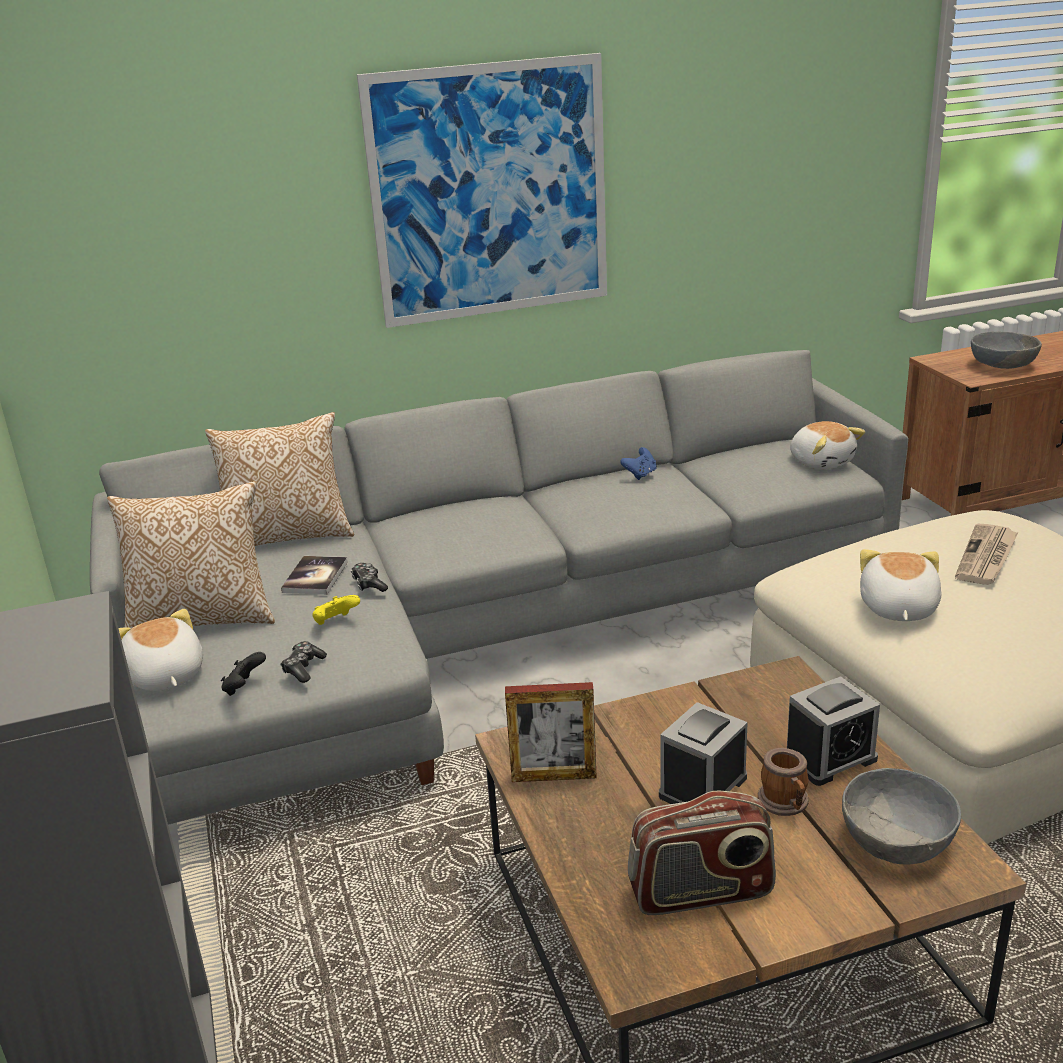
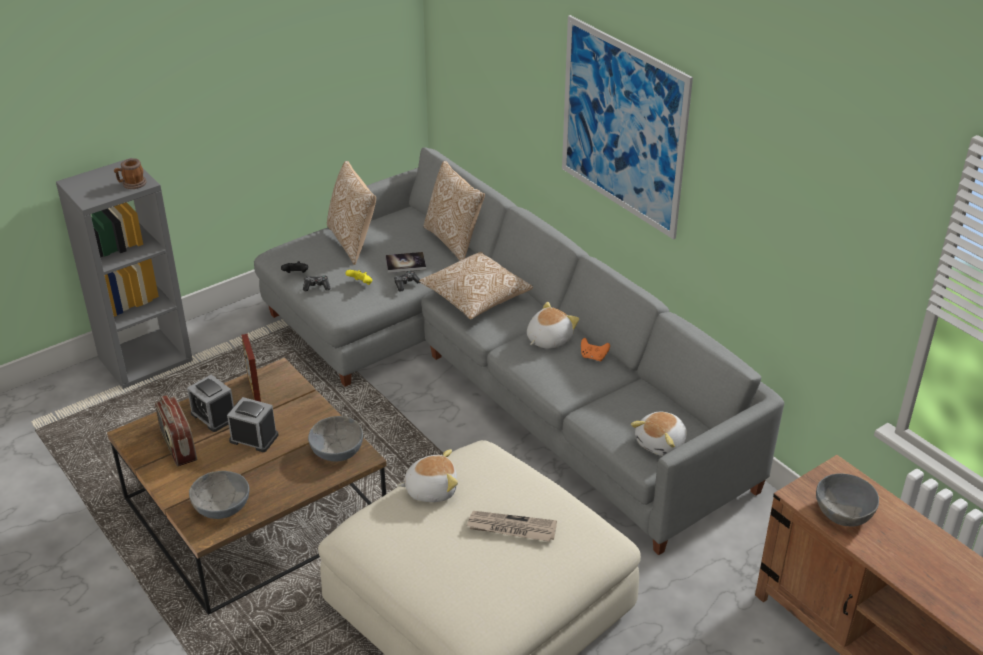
camera: 70 degrees right, 10 degrees up
(165, 676) = (300, 249): plush toy -> plush toy (548, 339)
(451, 535) = (475, 298): none -> pillow
(640, 474) = (593, 357): blue game controller -> orange game controller
(764, 699) = (336, 451): none -> grey bowl
(786, 804) = (245, 467): mug -> mug (131, 184)
(829, 758) = (286, 480): alarm clock -> alarm clock (213, 416)

